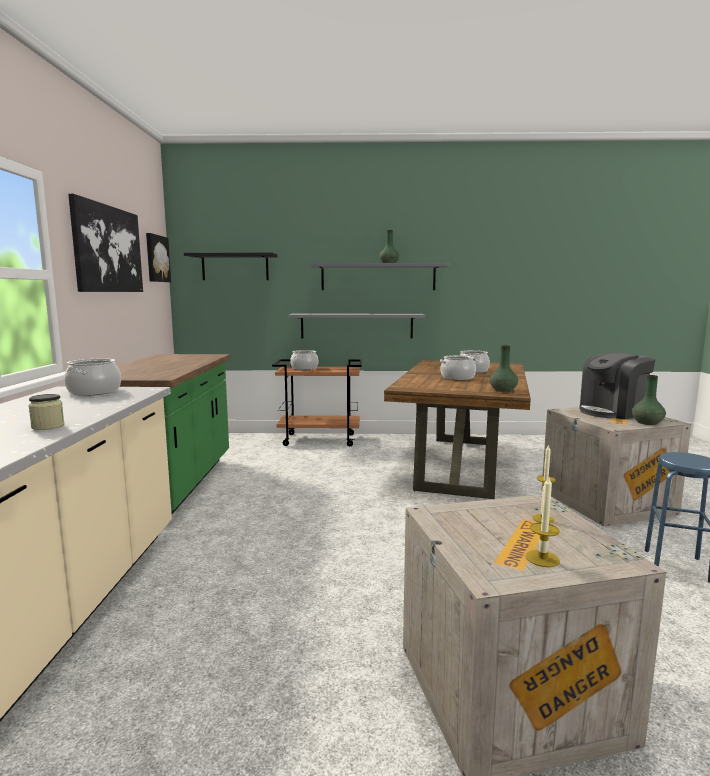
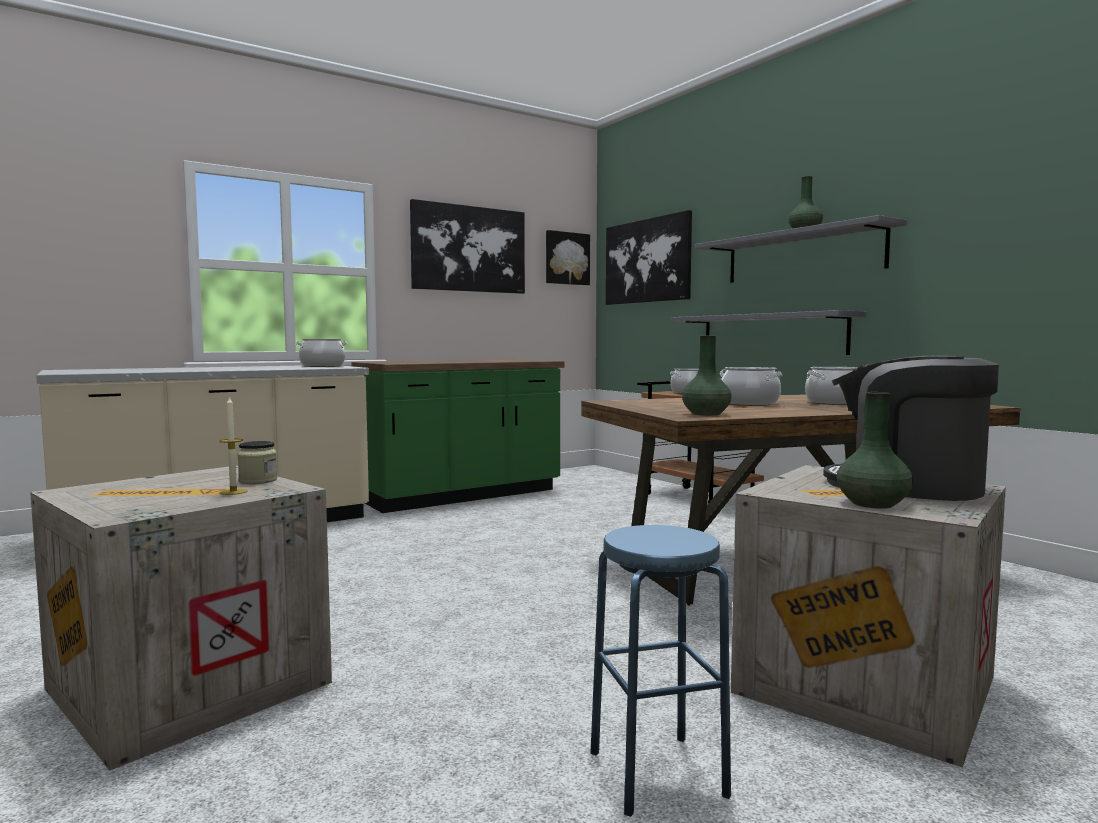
camera: 55 degrees right, 5 degrees down
(48, 426) = (196, 369): jar -> jar (258, 481)
(235, 267) = (647, 261): black shelf -> picture
(542, 558) = (118, 497): candle -> none

